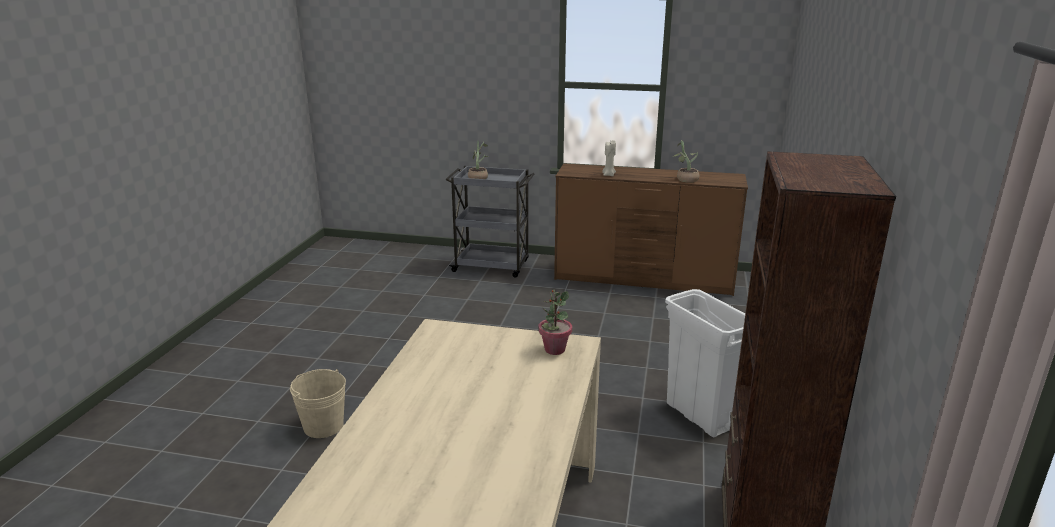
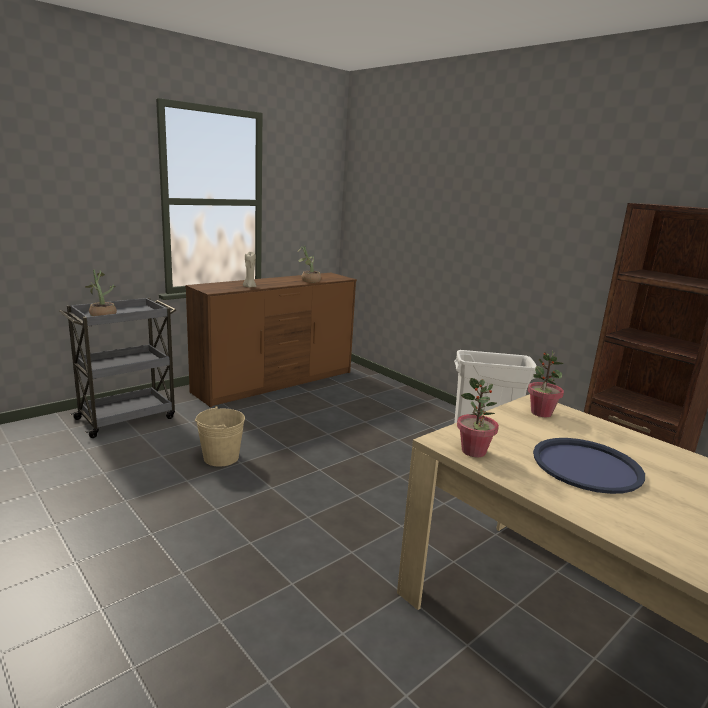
camera: 55 degrees left, 5 degrees down
(323, 426) = (271, 669): beige bucket -> beige bucket (221, 457)
(433, 341) = (473, 451): none -> potted plant
(467, 385) = (586, 466): none -> blue tray

